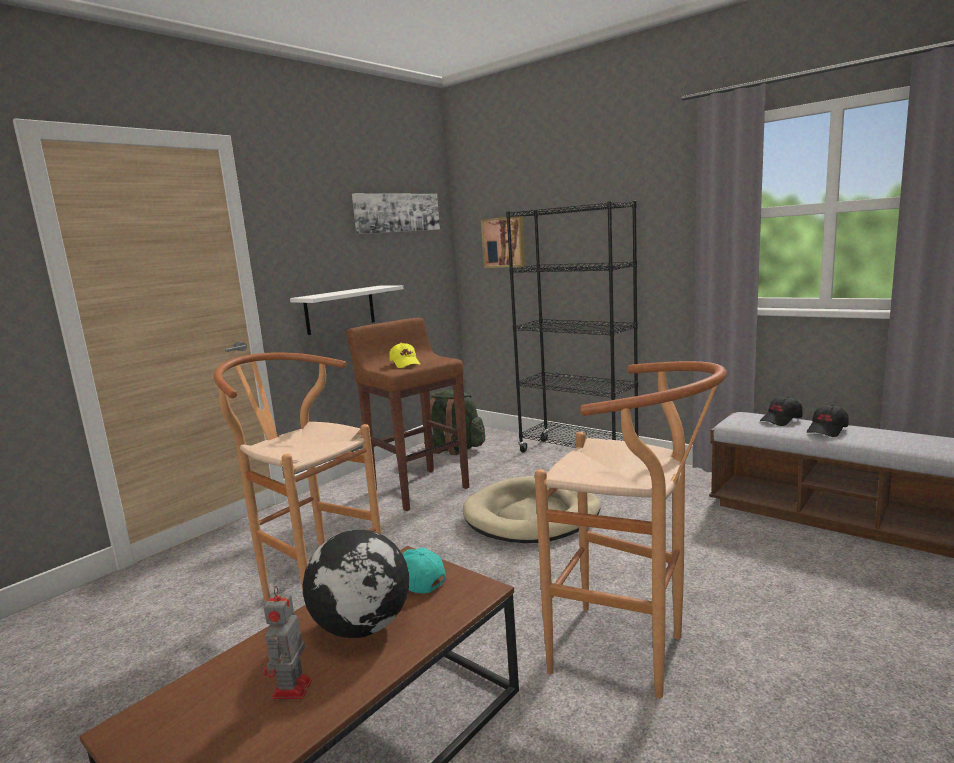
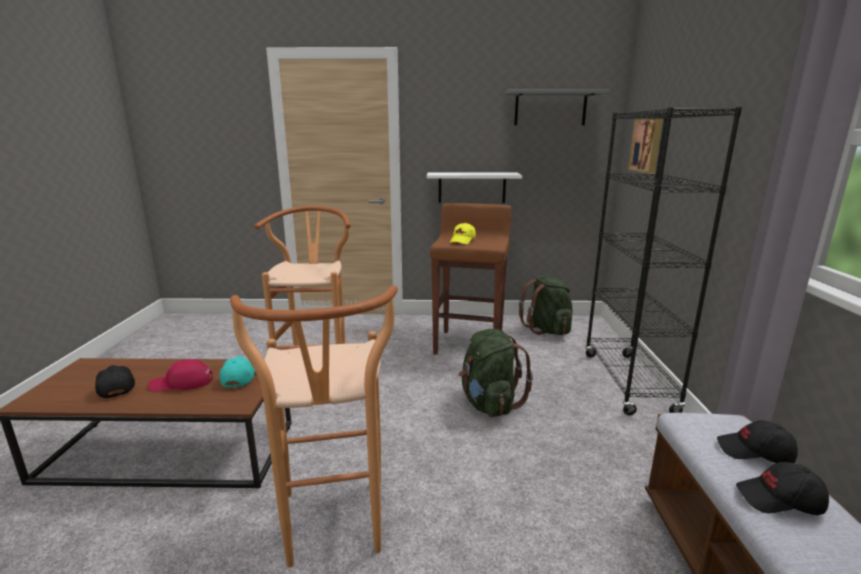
camera: 50 degrees right, 5 degrees up
(291, 690) = (116, 388): toy robot -> black cap
(363, 627) = (182, 383): globe -> red cap
(397, 213) = (550, 108): picture -> grey shelf
(532, 515) = (489, 404): beige dog bed -> green backpack

